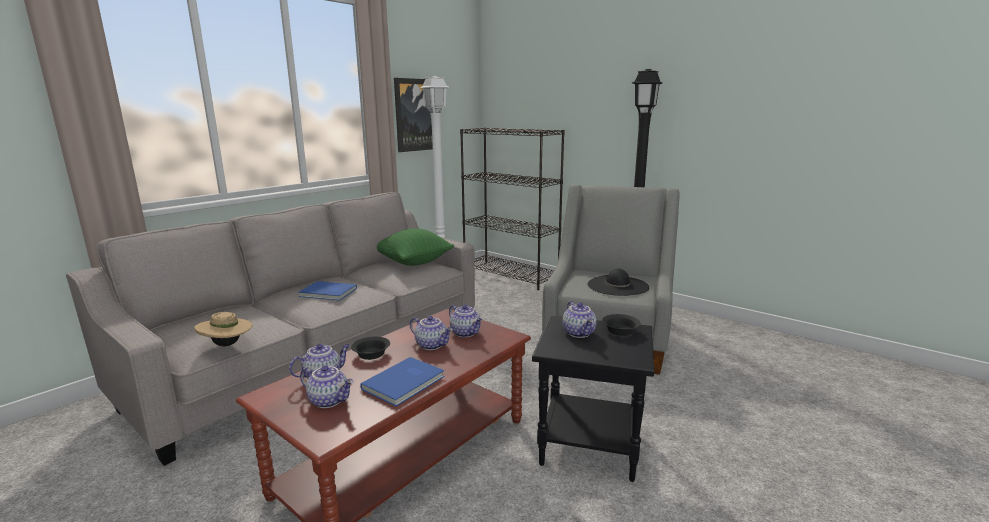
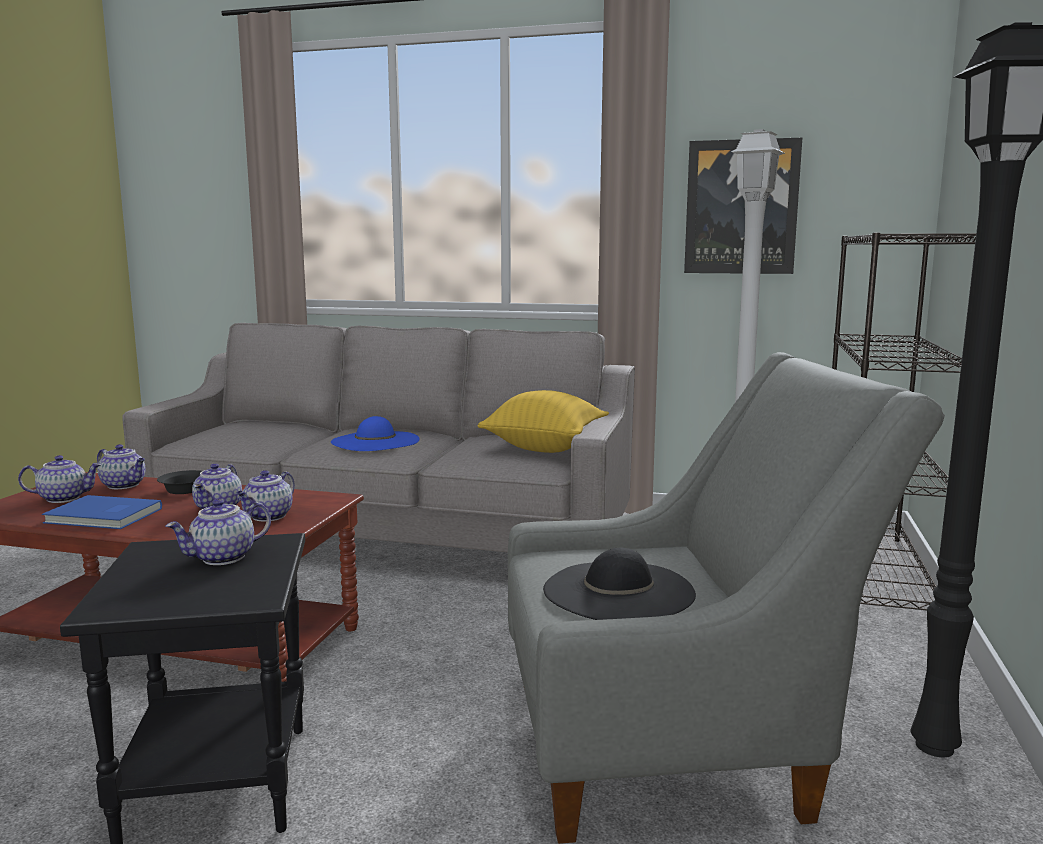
camera: 65 degrees right, 5 degrees down
(227, 345) = (206, 445): beige hat -> none
(328, 293) = (375, 441): blue book -> blue hat
(329, 400) = (64, 498): teapot -> teapot turned 105 degrees counterclockwise
(413, 262) = (545, 448): green pillow -> yellow pillow
(619, 331) = (241, 584): black bowl -> none

